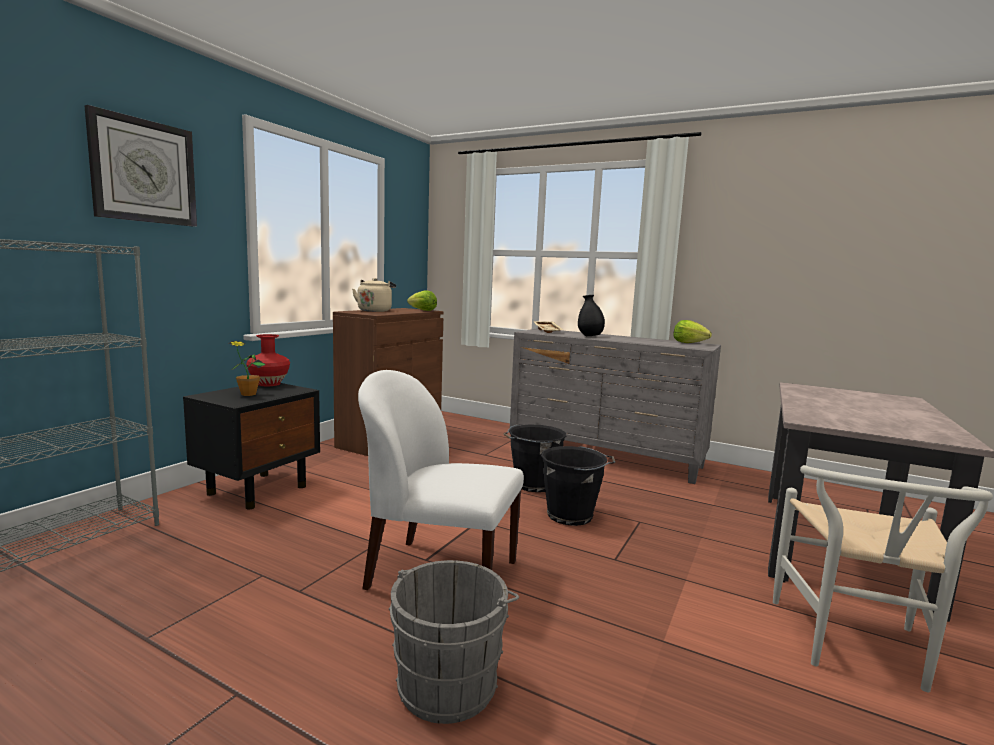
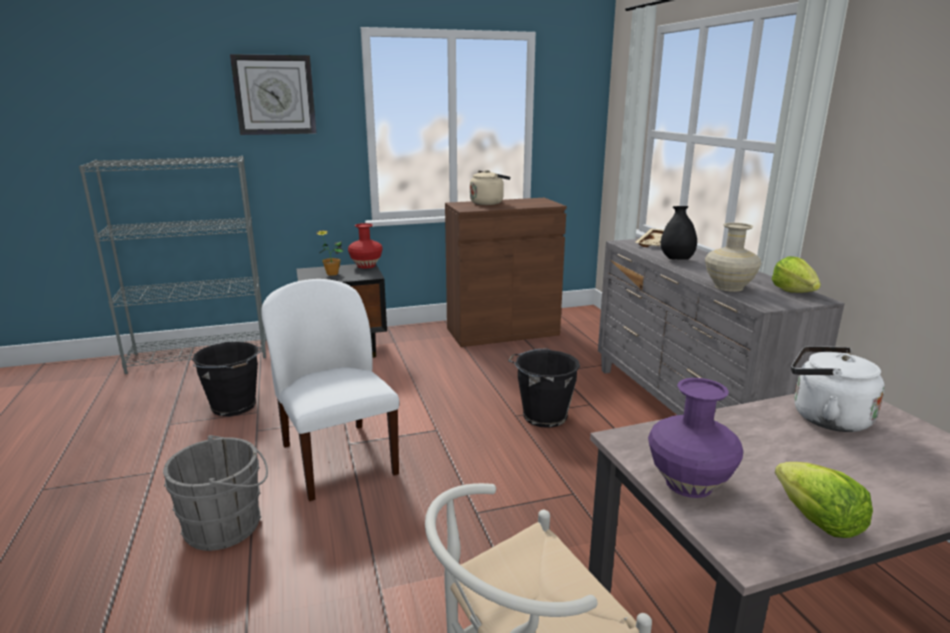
camera: 45 degrees right, 10 degrees up
(422, 310) = (545, 203): lettuce -> lettuce (816, 520)
(572, 516) = (519, 459): black bucket -> black bucket (234, 407)
(661, 344) = (729, 287): none -> beige vase
(817, 394) = (825, 418): none -> white kettle
(874, 427) = (690, 484): none -> purple vase

